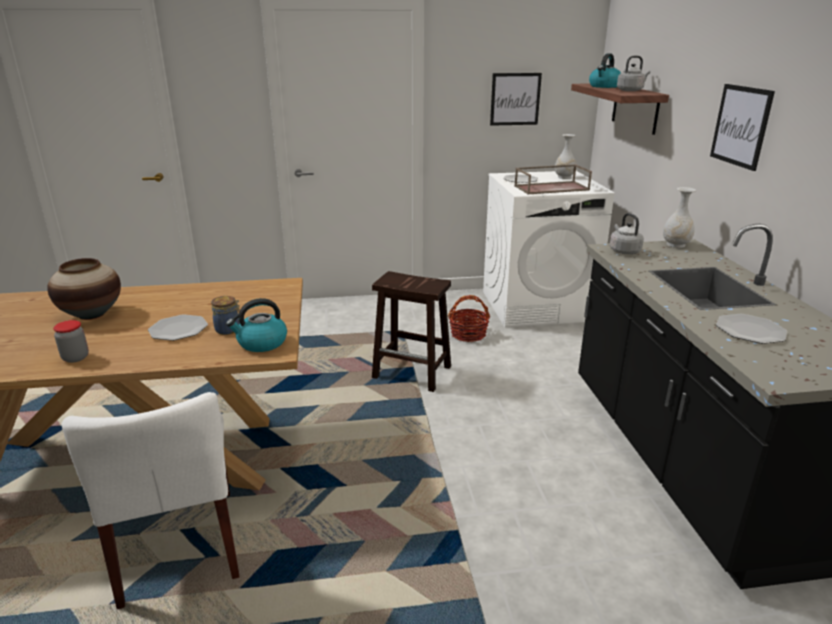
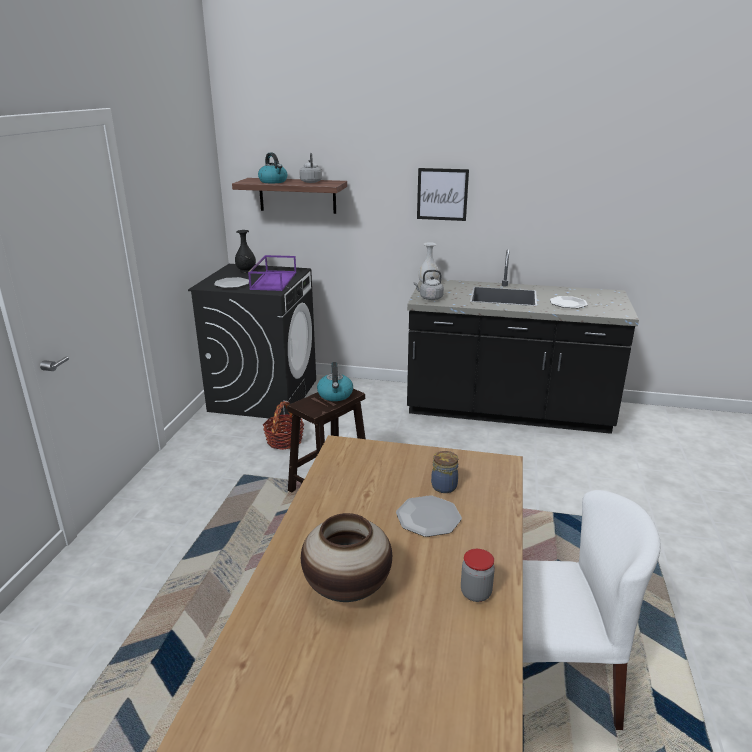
camera: 70 degrees left, 0 degrees up
(261, 343) = (482, 469): kettle -> kettle (335, 395)
(515, 99) = (184, 207): picture -> none
(537, 306) = (264, 395): white washing machine -> black washing machine
(552, 188) = (273, 280): brown tray -> purple tray
(564, 177) = (246, 271): white vase -> black vase

